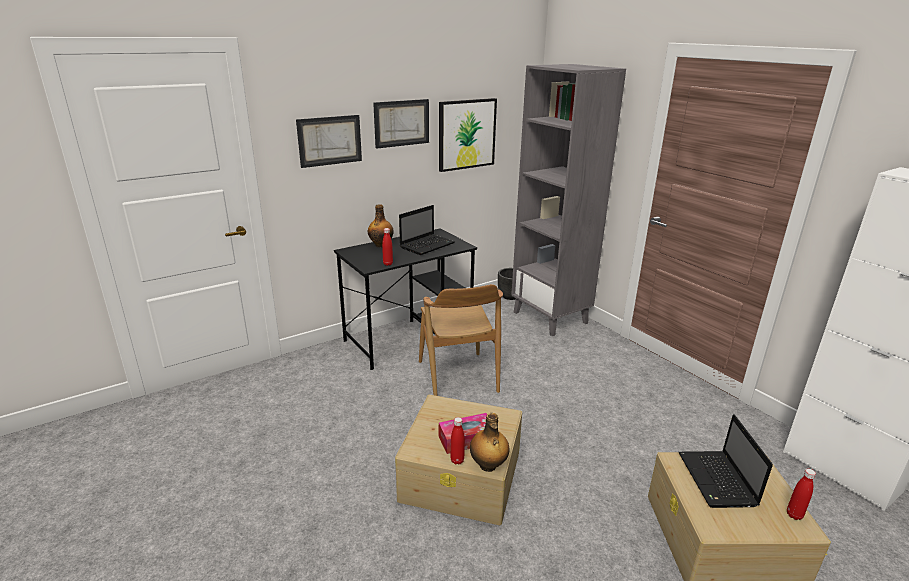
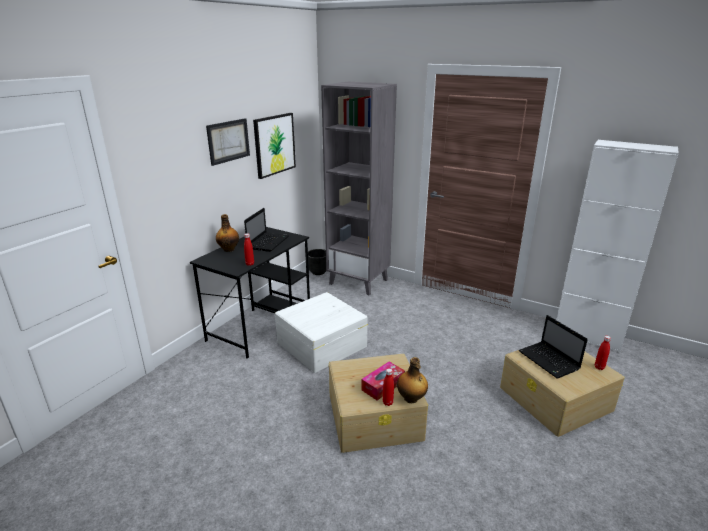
camera: 25 degrees left, 0 degrees up
(329, 140) = (175, 164): picture -> none
(457, 376) = (321, 344): brown chair -> white storage box

